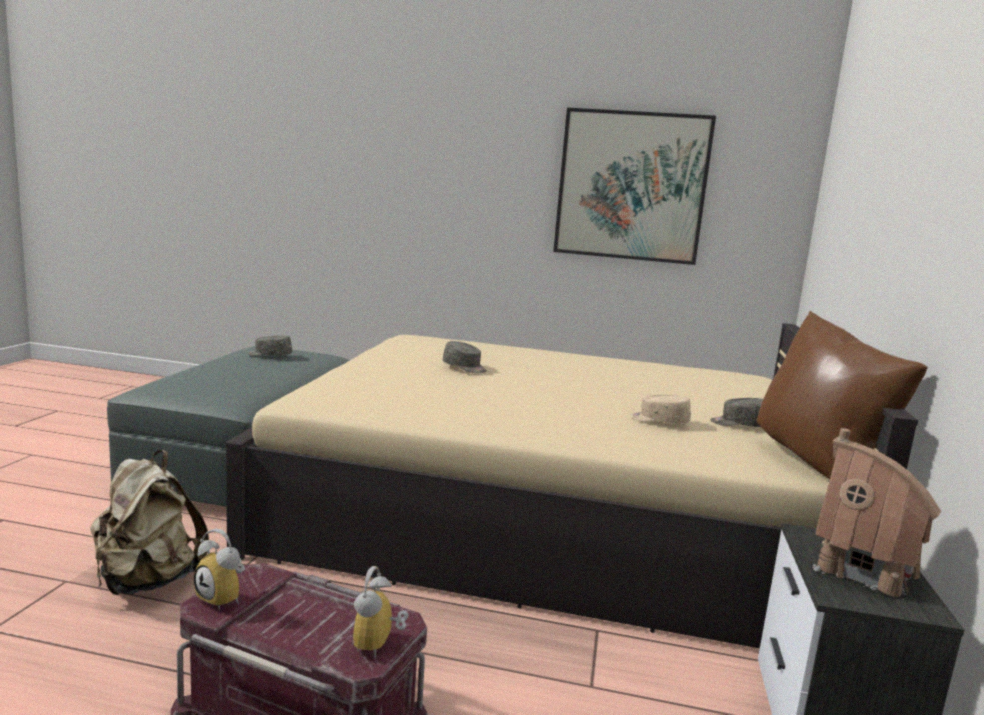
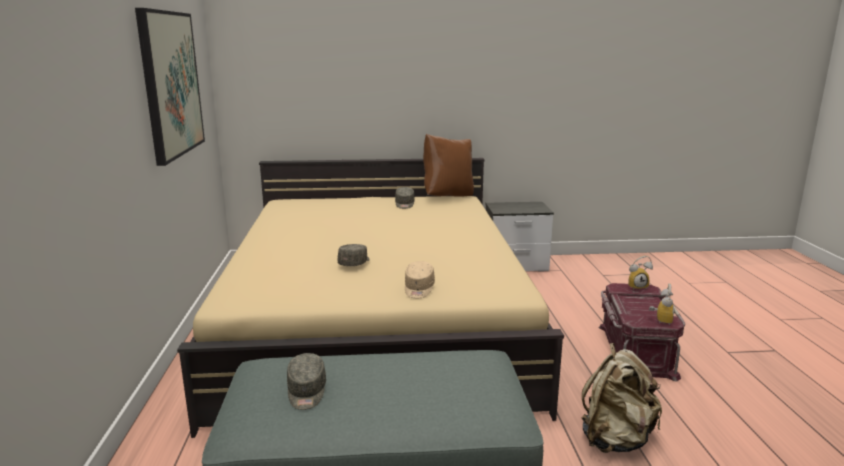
camera: 105 degrees left, 5 degrees up
(658, 421) = (421, 216): beige cap -> beige cap (418, 289)
(863, 570) = (519, 207): toy house -> none

